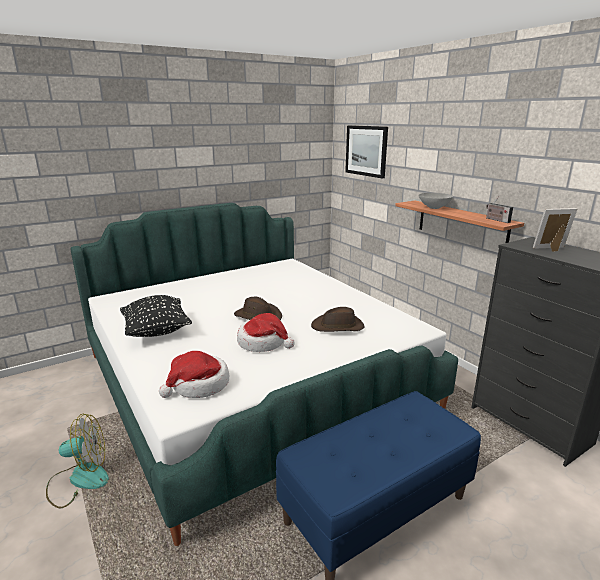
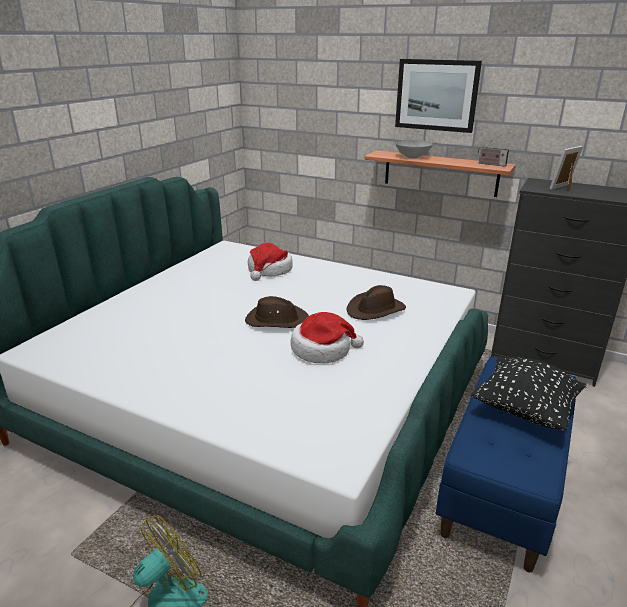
camera: 30 degrees left, 5 degrees up
(157, 331) = (174, 374): black pillow -> black pillow (524, 410)
(199, 385) = (317, 421): hat -> hat (269, 270)
(366, 151) = (298, 94): picture -> picture (436, 95)

